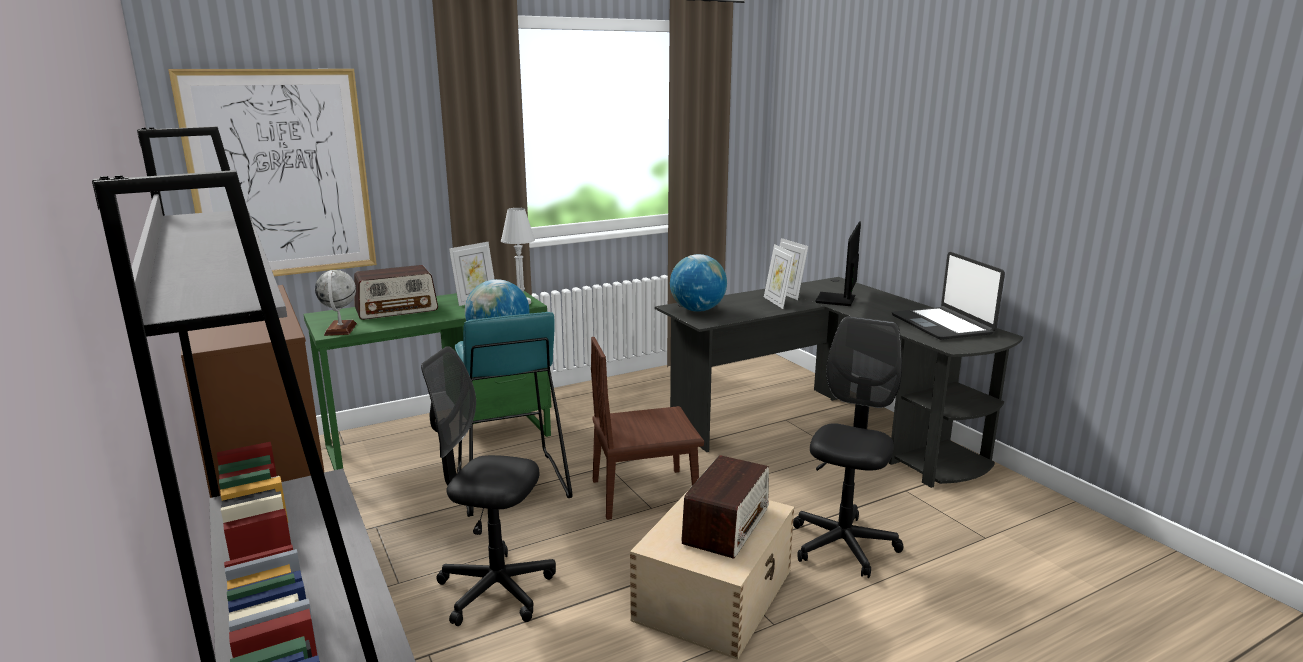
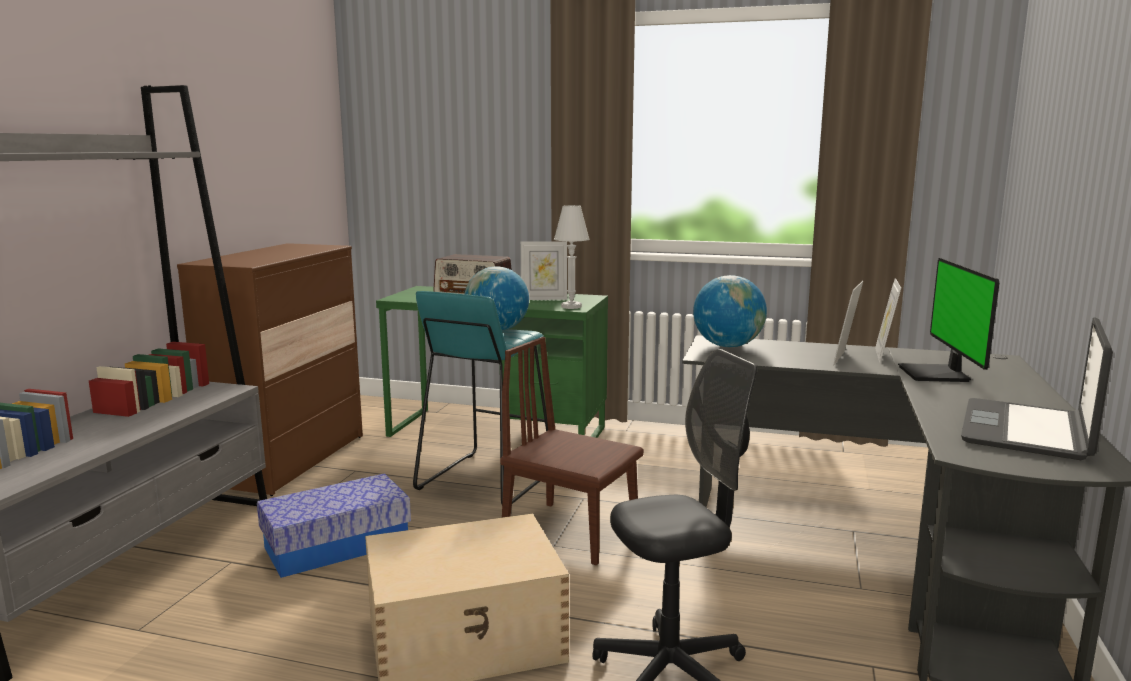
camera: 45 degrees right, 5 degrees down
(281, 175) = (424, 164): picture -> none
(340, 329) = (407, 297): globe -> none
(495, 590) = (337, 545): black office chair -> storage box
(726, 526) = (473, 557): radio -> none
(837, 300) = (937, 374): monitor -> monitor turned 60 degrees counterclockwise

